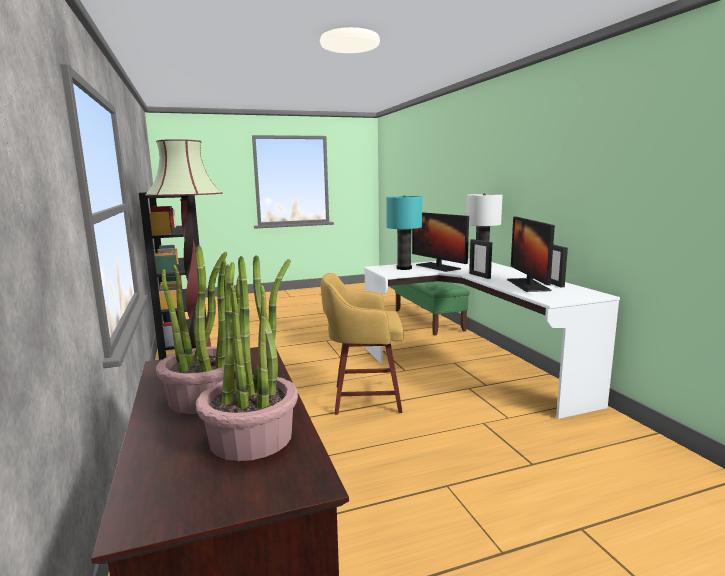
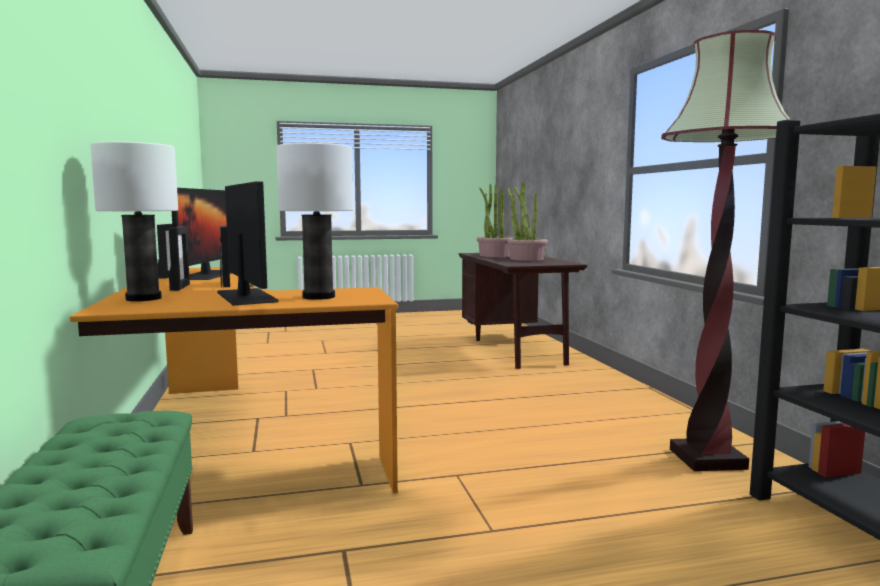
camera: 175 degrees left, 5 degrees down
(364, 398) = (429, 411): yellow stool -> none
(404, 268) = (318, 297): turquoise table lamp -> white table lamp
(474, 365) = (227, 444): white desk -> orange desk
(496, 272) = (180, 287): none -> picture frame

